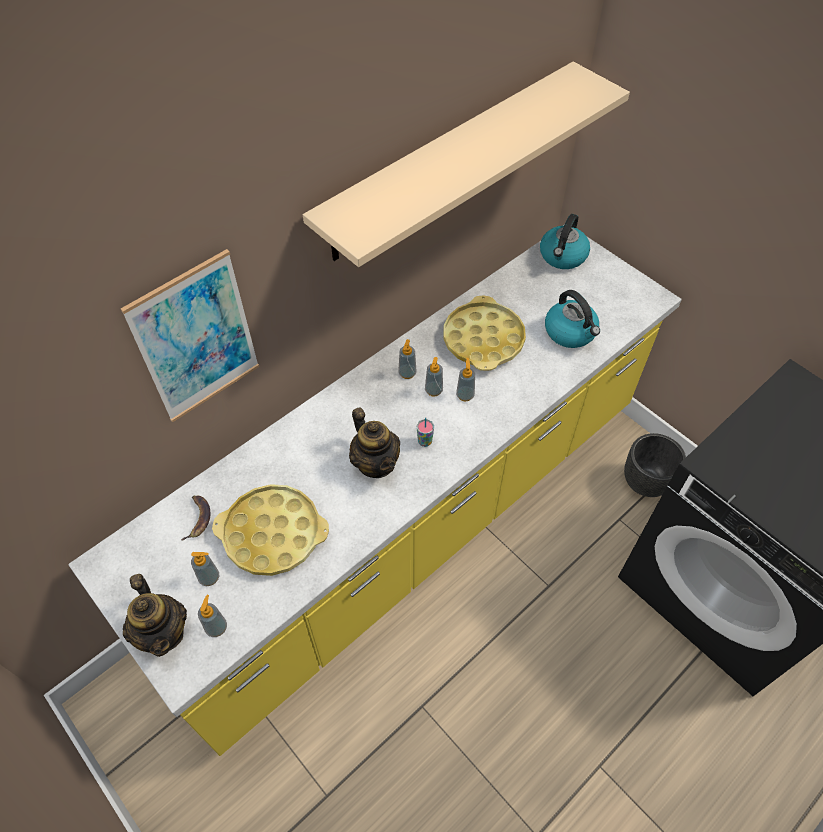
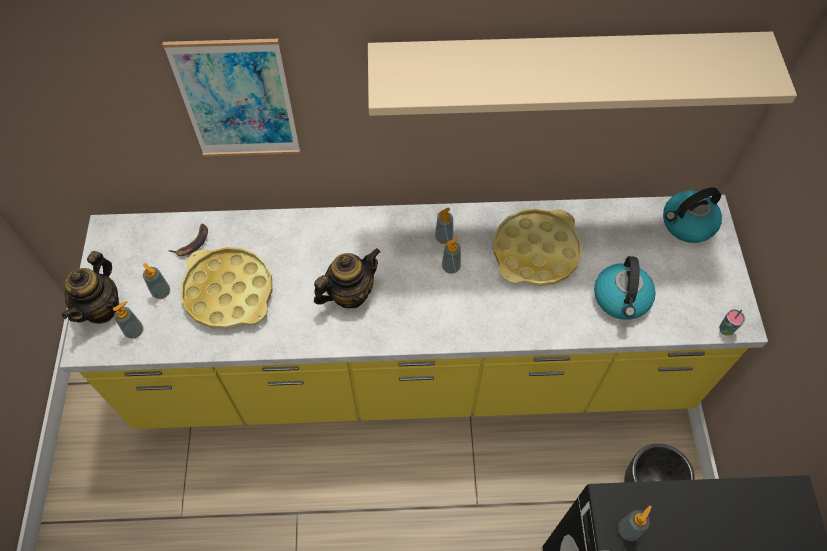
camera: 40 degrees right, 5 degrees up
(376, 463) = (349, 293): teapot -> teapot turned 135 degrees counterclockwise
(425, 442) = (402, 304): cup -> cup (725, 330)
(465, 395) = (472, 289): soap dispenser -> soap dispenser (628, 530)

